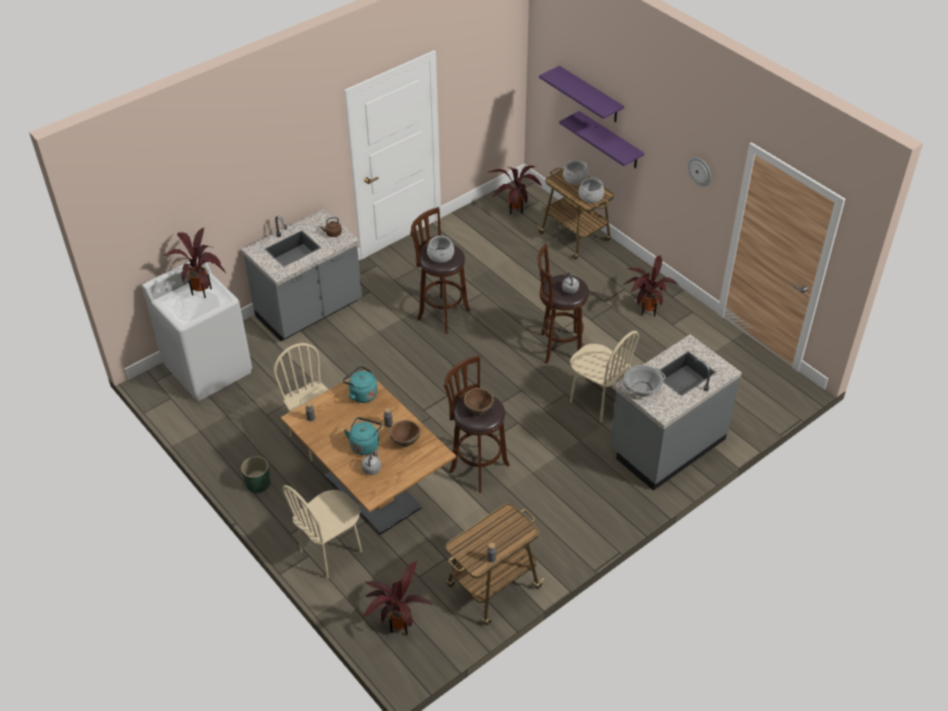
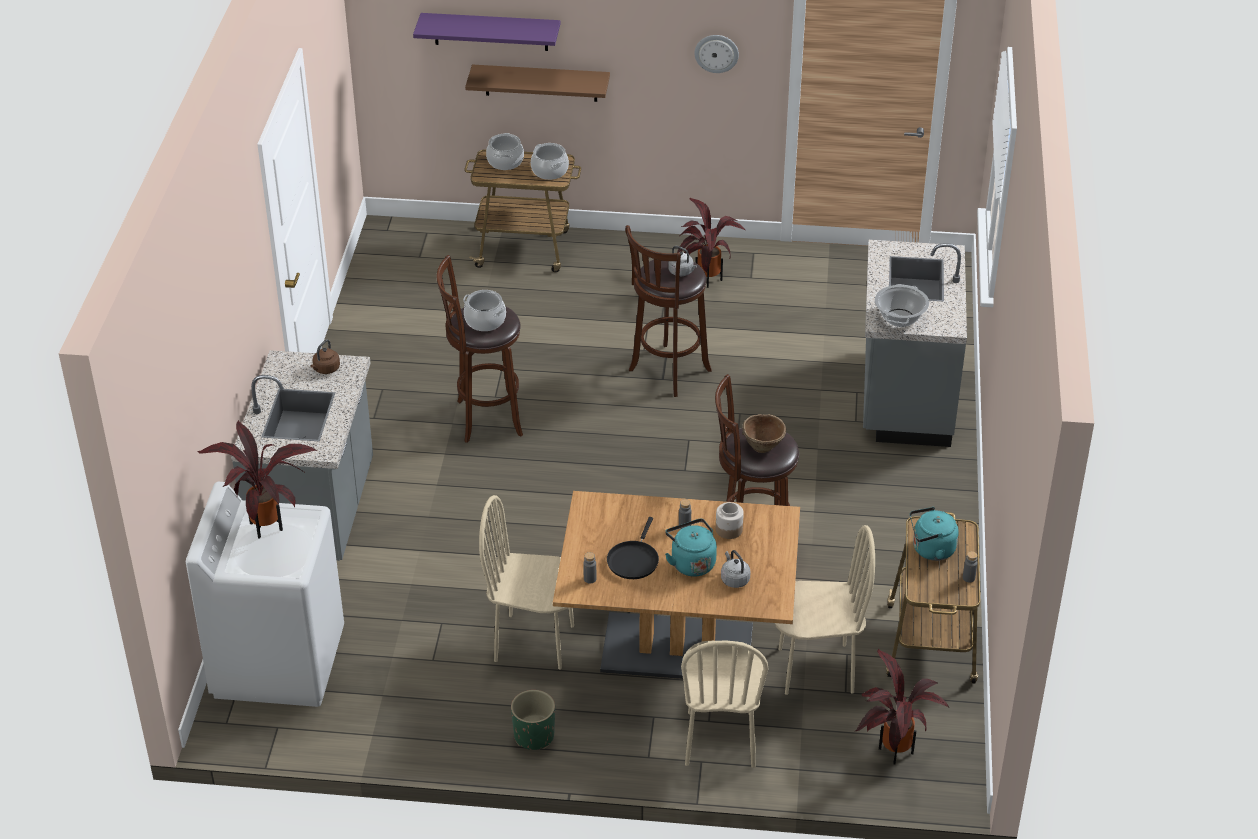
camera: 45 degrees left, 5 degrees down
(342, 423) = (633, 560): none -> black frying pan
(362, 394) = (609, 517): turquoise kettle -> turquoise kettle (930, 550)
(405, 441) = (728, 530): brown bowl -> jar
(514, 211) = (413, 260): potted plant -> none
(597, 401) = (781, 399): beige chair -> beige chair (816, 669)
(610, 141) = (541, 83): purple shelf -> brown shelf

